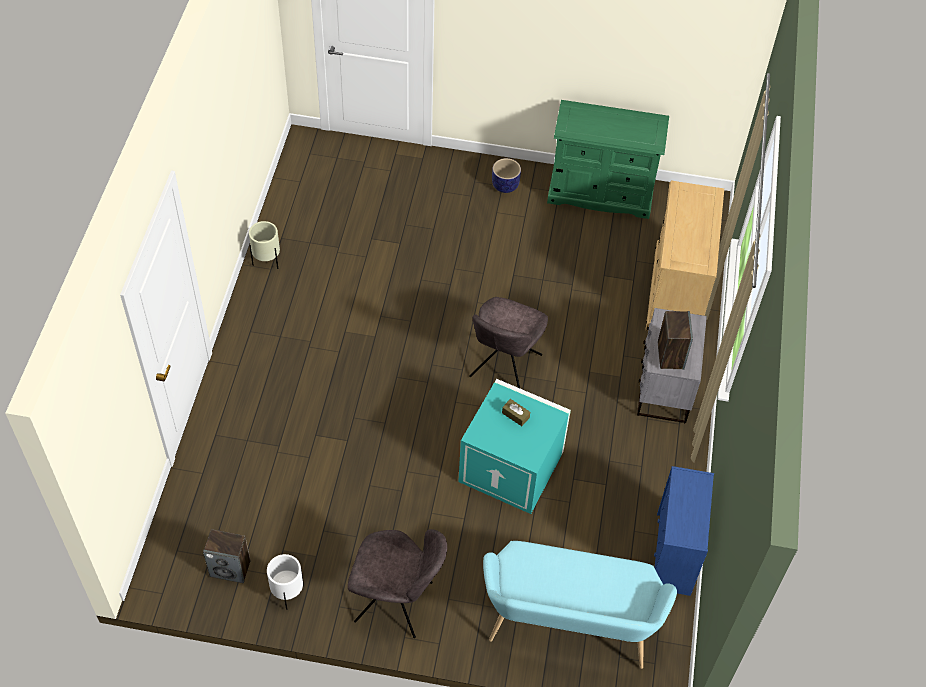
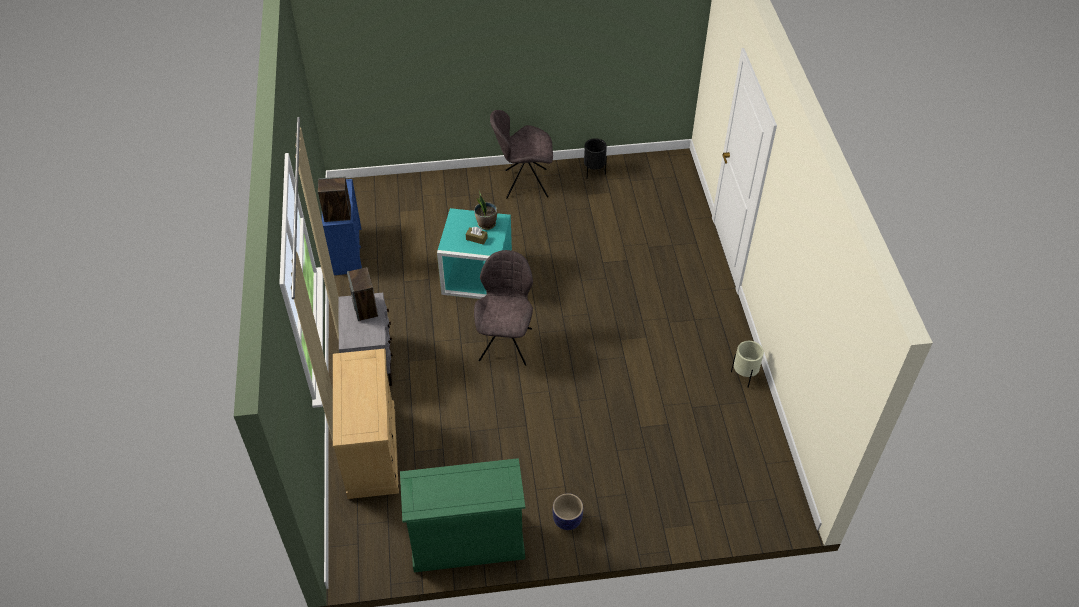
camera: 165 degrees right, 5 degrees down
(230, 568) = (636, 176): speaker -> speaker (337, 214)
(288, 593) = (594, 172): white planter -> black planter
(496, 434) = (486, 224): none -> potted plant
(568, 628) = (410, 196): turquoise bench -> none

